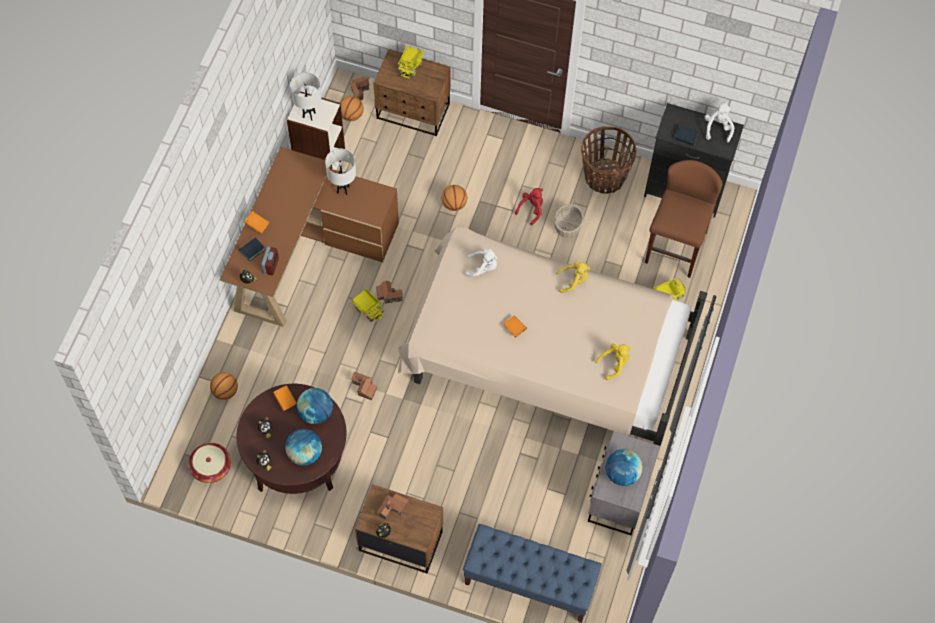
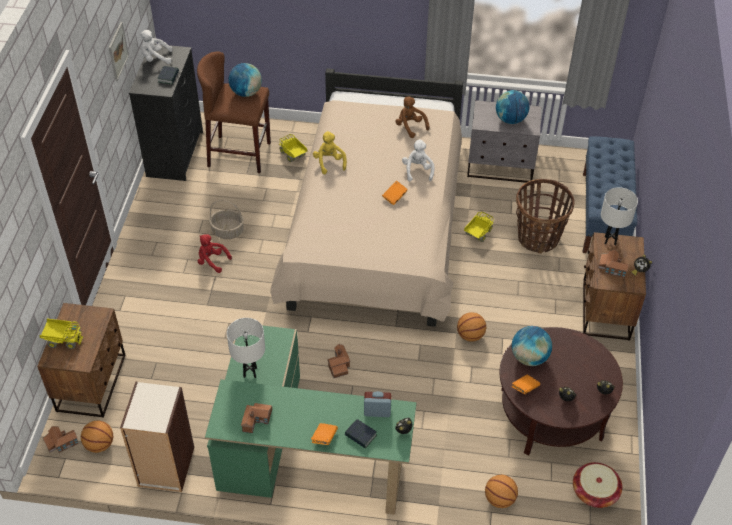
camera: 100 degrees left, 15 degrees down
(304, 453) = (578, 358): globe -> globe (246, 93)
(306, 252) = (300, 454): brown desk -> green desk
(309, 115) = (157, 410): white table lamp -> white table lamp (610, 241)
(363, 388) = (454, 368): toy house -> toy house (257, 420)
(368, 309) = (360, 380): toy truck -> toy truck (478, 233)
(454, 204) = (214, 325): basketball -> basketball (470, 335)
(483, 267) = (330, 229): white plush toy -> white plush toy (417, 170)
(604, 177) = (166, 211): basket -> basket (538, 238)
(614, 364) = (410, 126): yellow plush toy -> brown plush toy
(677, 73) = (118, 51): none -> picture

